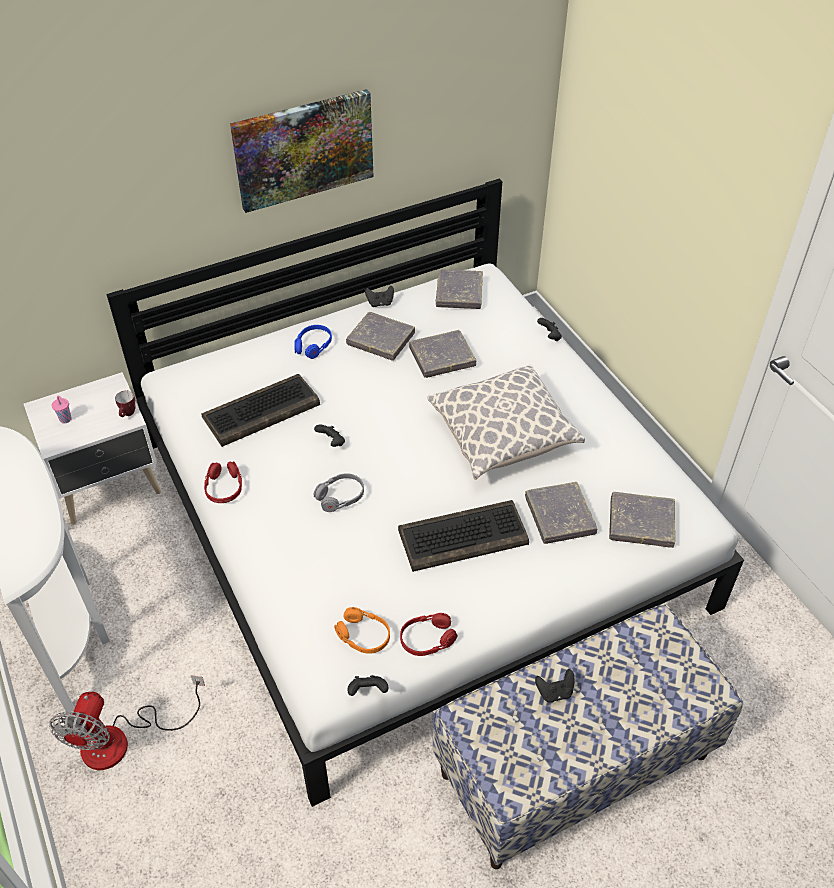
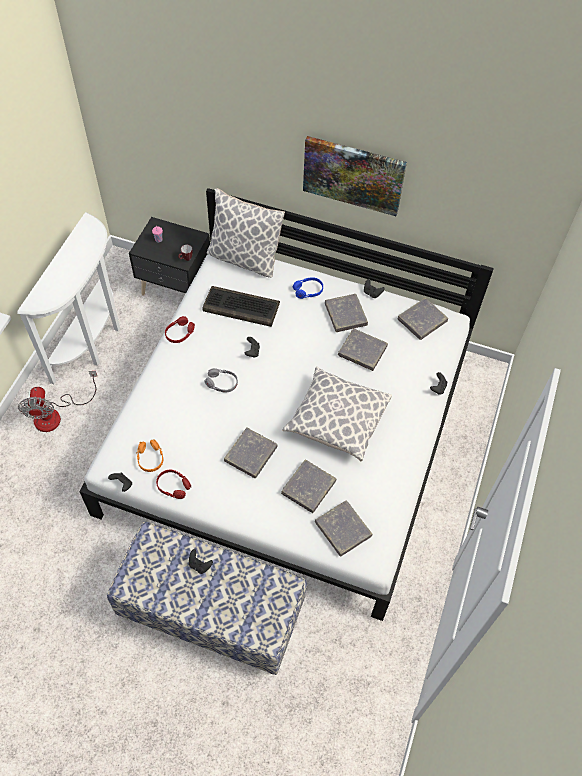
camera: 45 degrees right, 10 degrees up
(110, 487) = (176, 289): white nightstand -> black nightstand
(122, 740) = (56, 414): fan -> fan turned 60 degrees counterclockwise
(200, 365) = (244, 258): none -> pillow
(464, 536) = (251, 454): keyboard -> grey book

